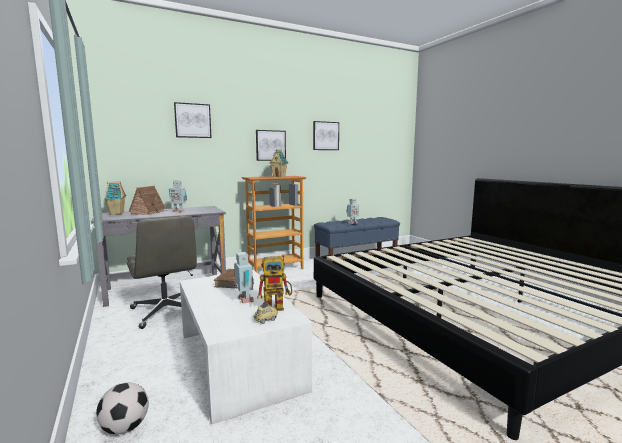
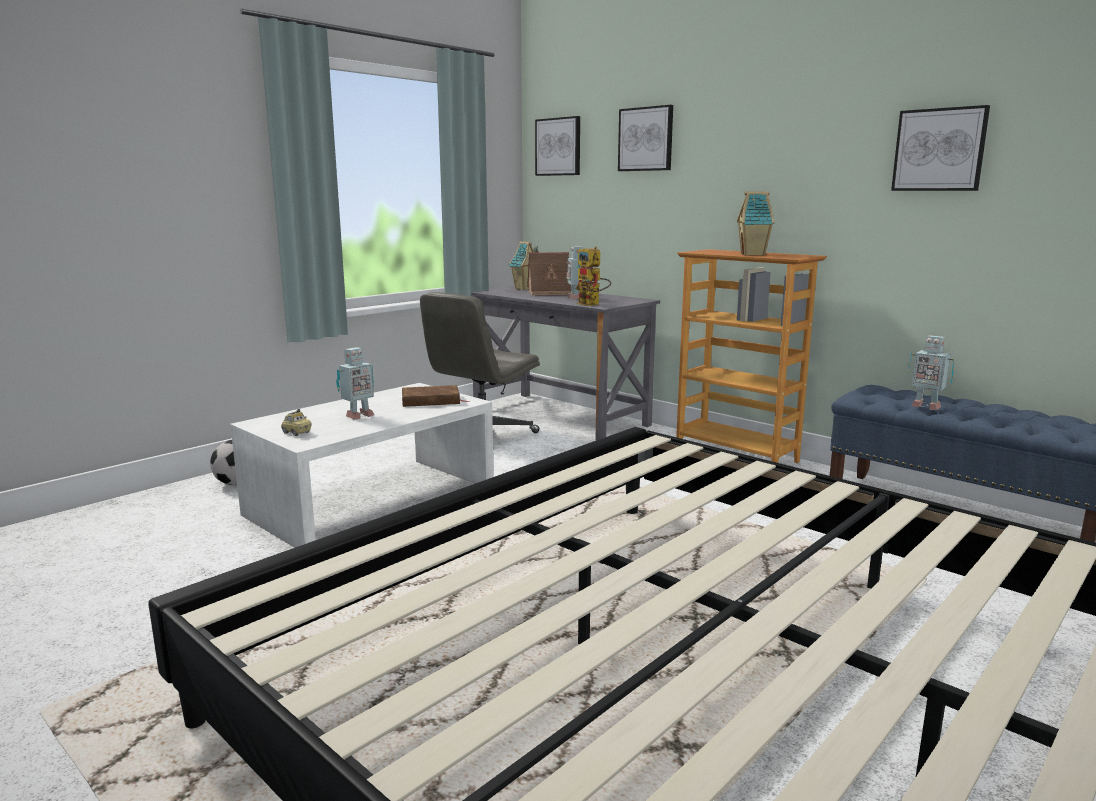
camera: 70 degrees right, 5 degrees up
(270, 145) = (782, 181): picture -> picture (558, 147)
(278, 307) = (341, 432): toy robot -> toy robot (592, 304)

